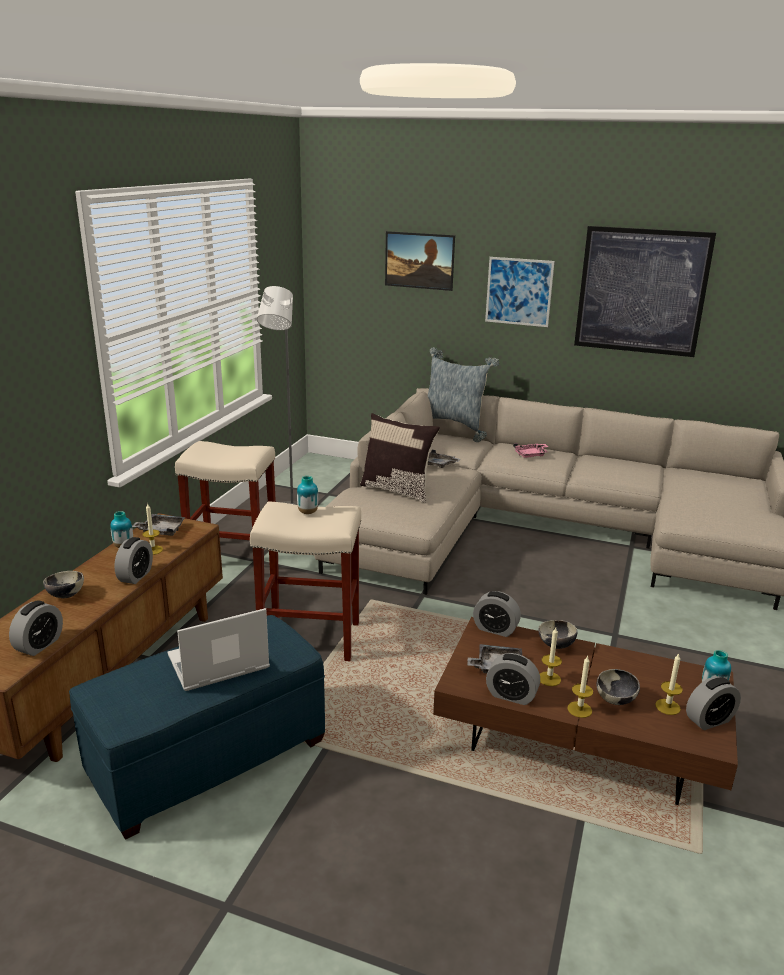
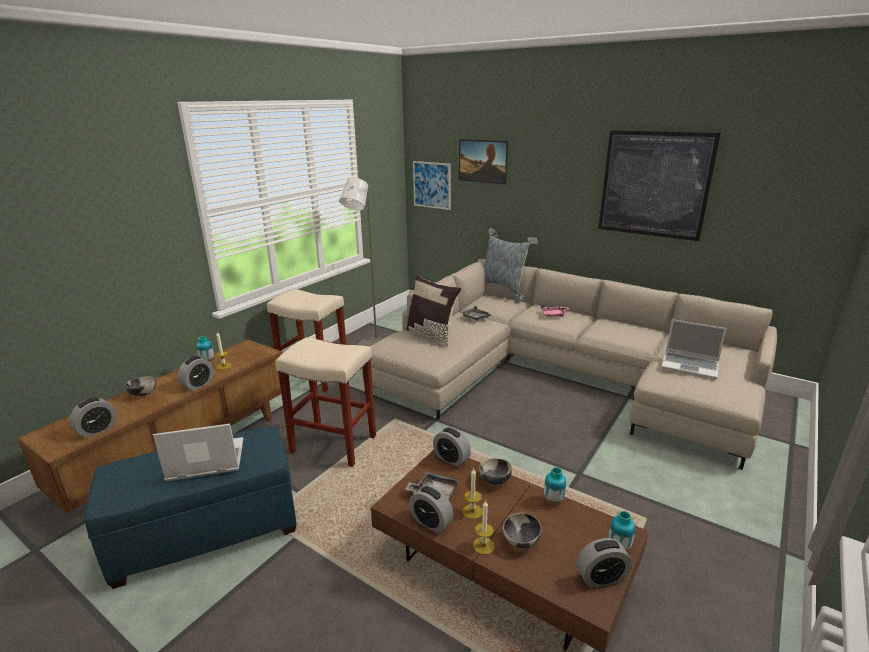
camera: 15 degrees right, 0 degrees up
(161, 530) = (240, 352): grey tray -> none
(308, 512) = (326, 348): vase -> vase (553, 500)
(519, 291) = (556, 185): picture -> picture (431, 185)
(667, 707) = (567, 557): candle -> none
(708, 501) = (690, 366): none -> laptop

